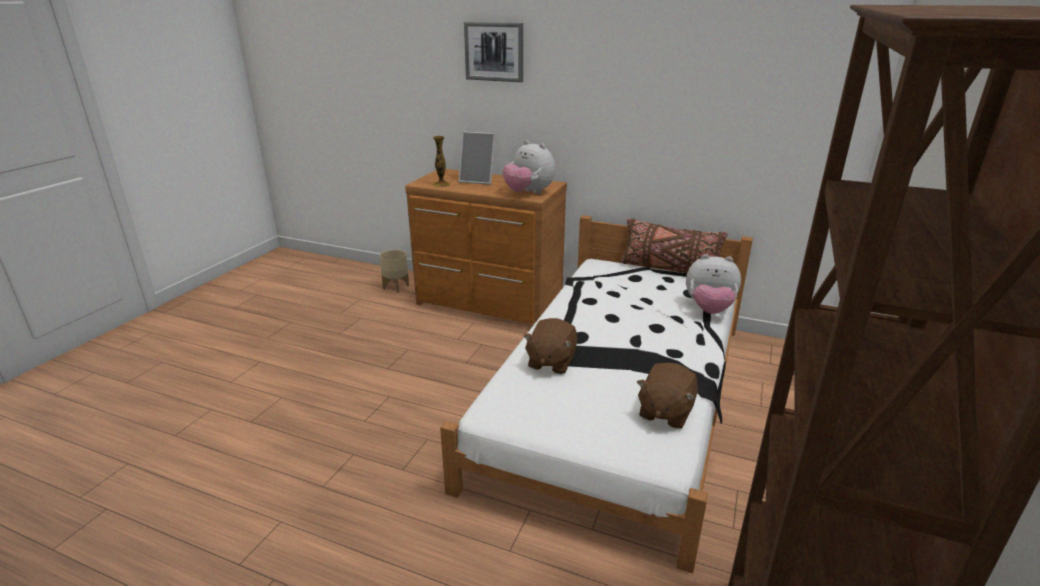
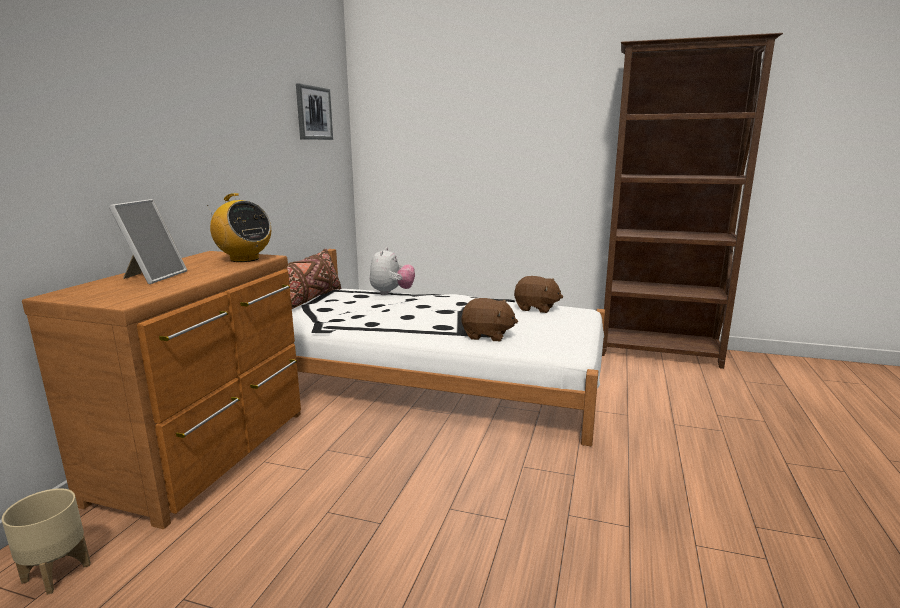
camera: 95 degrees left, 10 degrees down
(441, 184) = (152, 291): vase -> none
(494, 52) = (85, 77): picture -> picture (313, 113)
(528, 193) = (244, 259): plush toy -> radio

